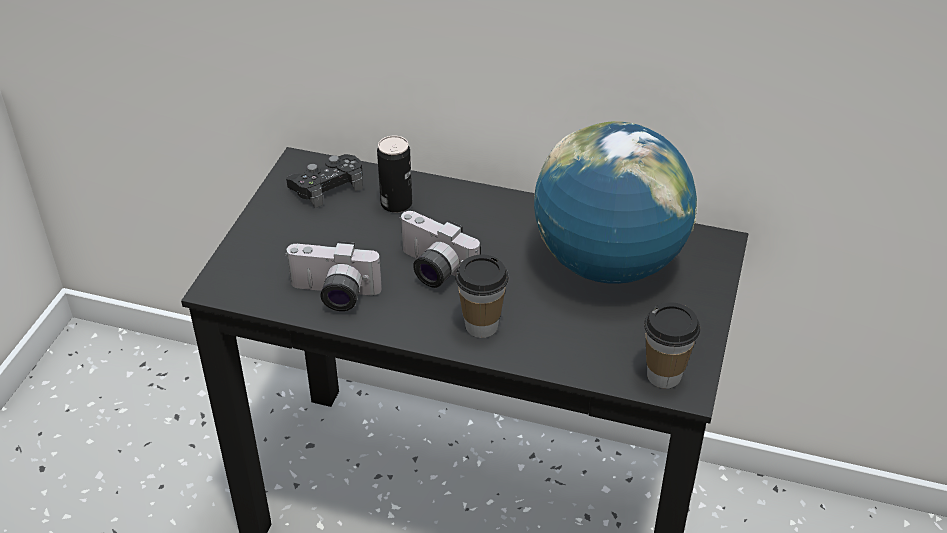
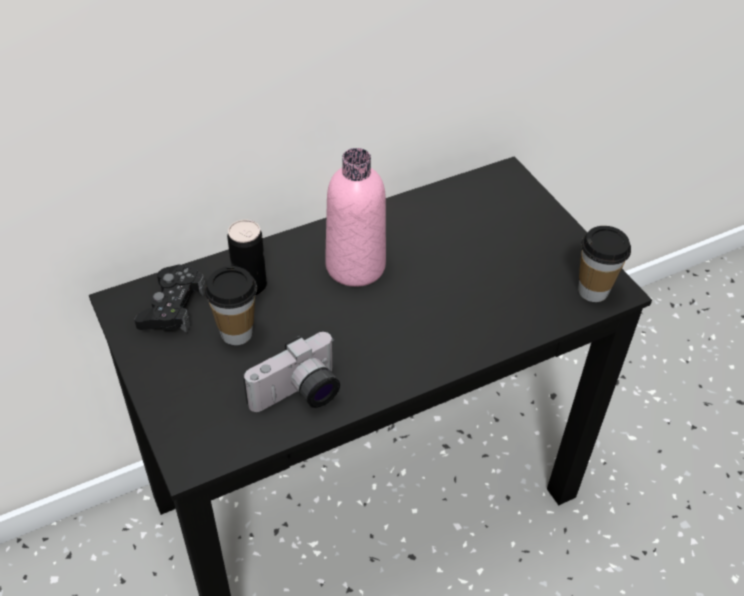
camera: 45 degrees left, 5 degrees up
(433, 270) = (348, 321): camera -> none
(481, 326) = (438, 340): cup -> cup (236, 333)
(490, 236) = (355, 266): none -> pink bottle
(608, 263) = (460, 233): globe -> none

